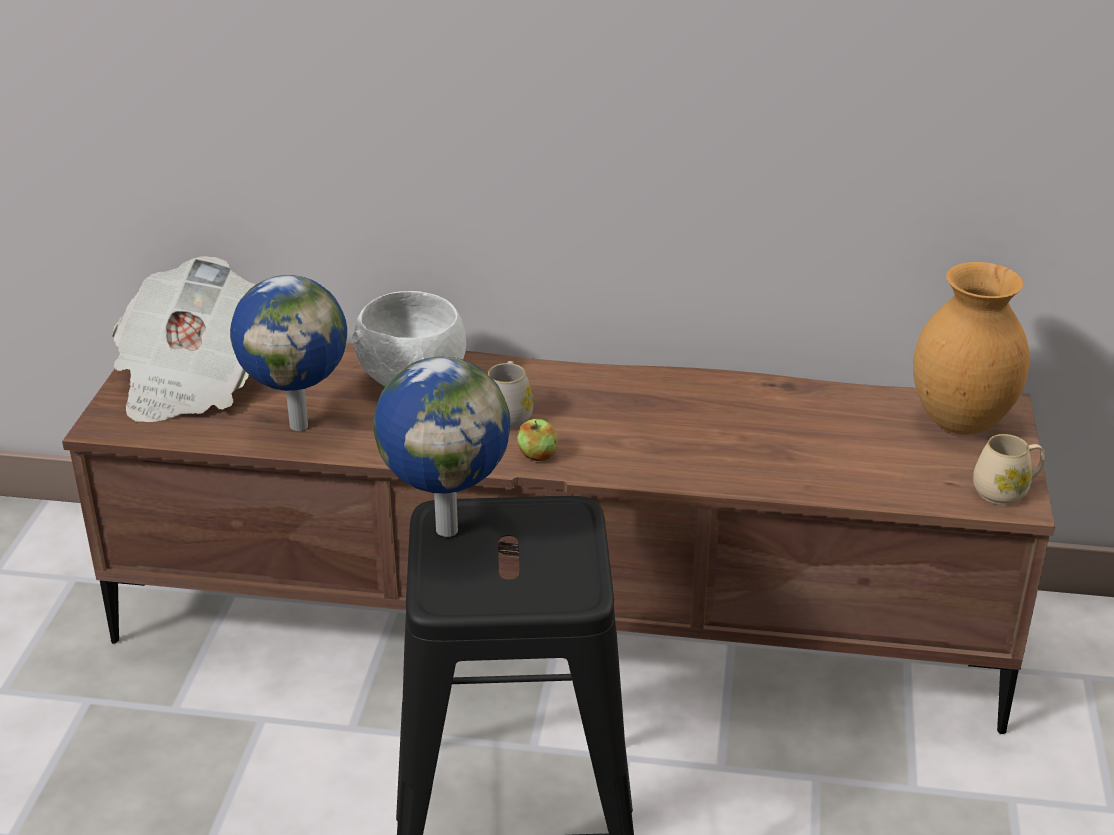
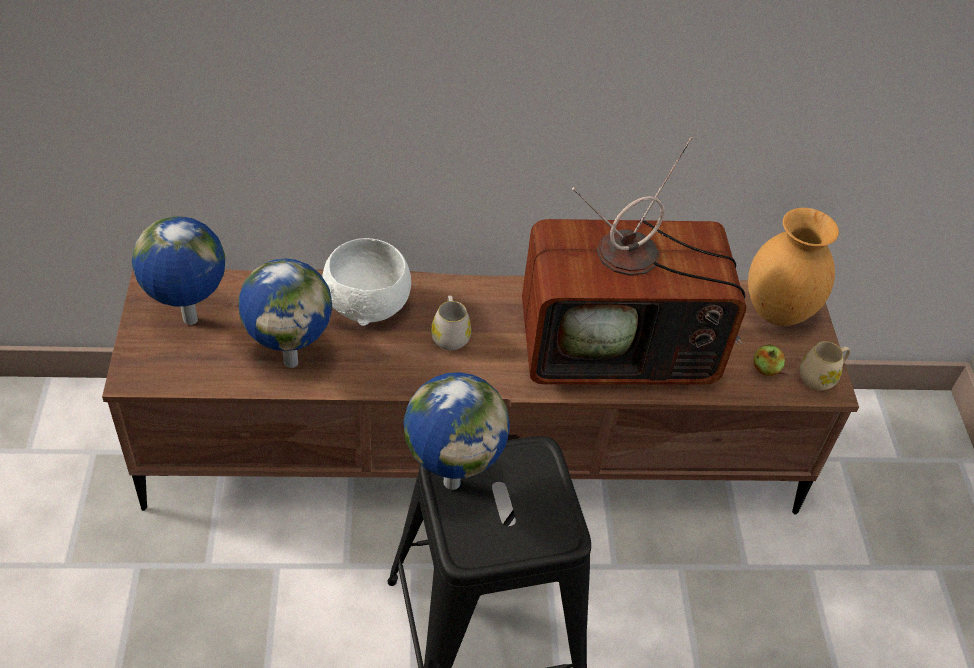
camera: 15 degrees left, 15 degrees up
(191, 380) = (190, 321): newspaper -> globe
(537, 455) = (482, 375): apple -> apple (765, 369)
(732, 441) = (621, 346): none -> television

